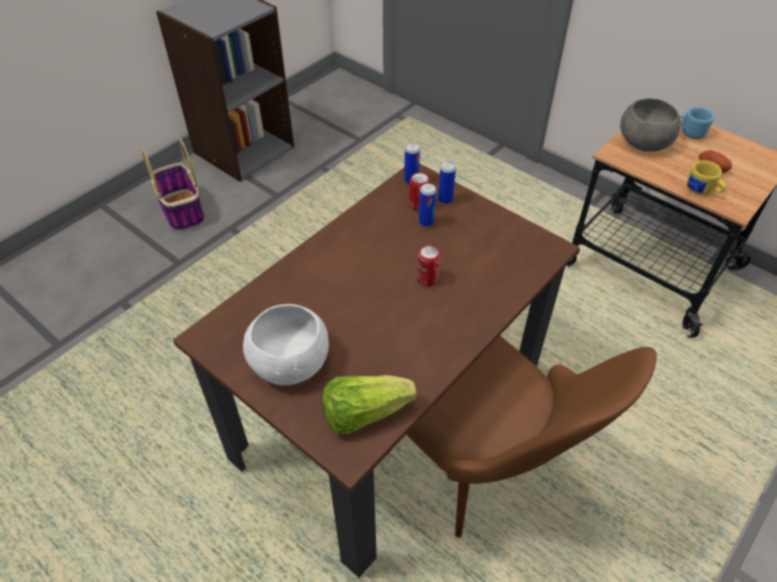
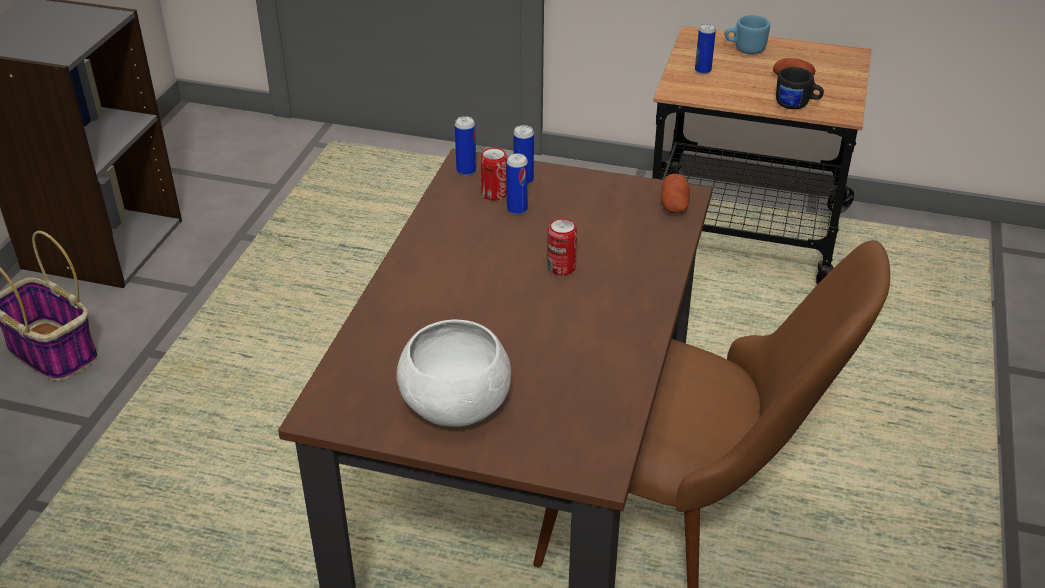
camera: 25 degrees left, 10 degrees down
(364, 413) = (586, 424): lettuce -> none
(540, 253) = (674, 205): none -> potato
(644, 142) = (703, 70): grey bowl -> can
(702, 191) = (797, 105): yellow mug -> black mug

